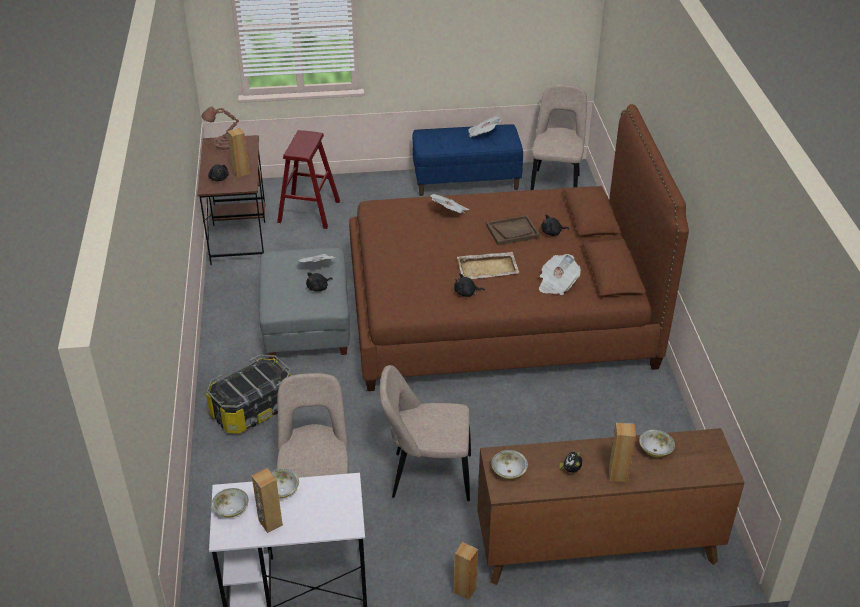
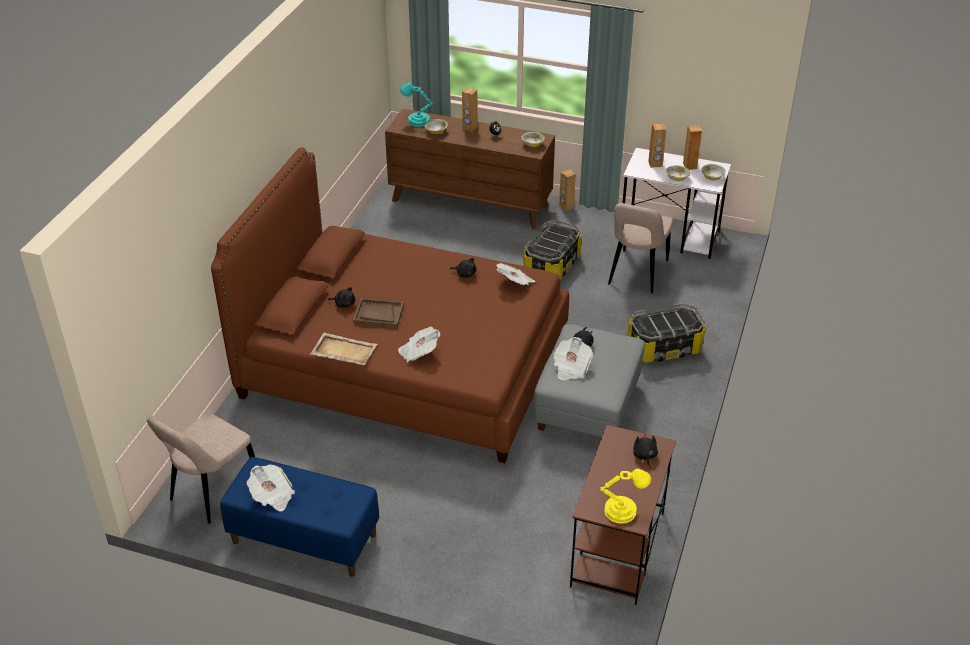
camera: 155 degrees left, 0 degrees up
(223, 145) = (623, 511): brown table lamp -> yellow table lamp
(240, 172) = (616, 457): brown speaker -> brown speaker (655, 164)
(309, 211) = (520, 555): red stool -> none
(427, 476) = (552, 266): beige chair -> storage box
(488, 267) = (429, 289): beige tray -> beige tray (343, 351)
(557, 284) = (385, 260): newspaper -> newspaper (515, 283)
(700, 463) = (417, 120): none -> turquoise table lamp

